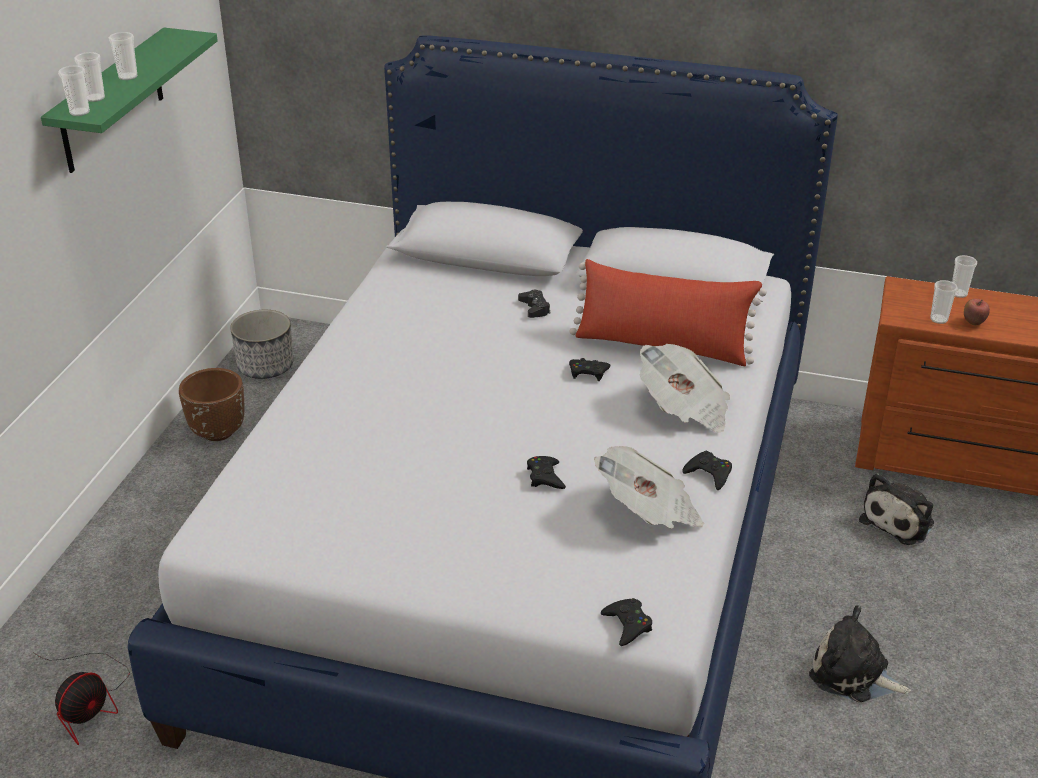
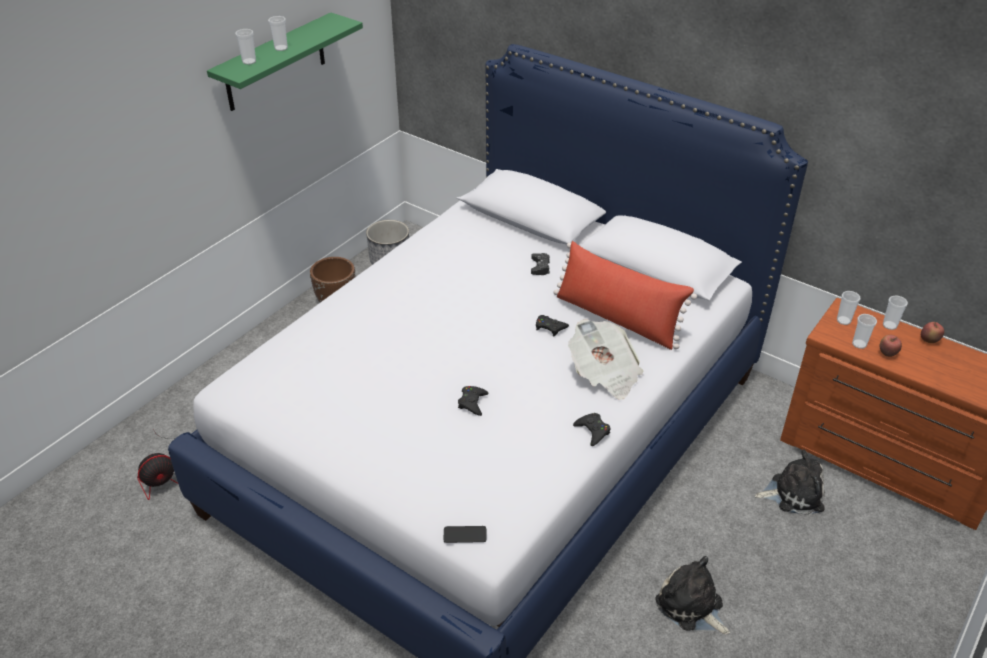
camera: 20 degrees right, 5 degrees up
(79, 112) = (232, 71): cup -> cup (843, 320)
(627, 625) = (465, 534): black game controller -> phone
(649, 512) = (530, 450): newspaper -> none
(899, 520) = (793, 493): plush toy -> plush toy turned 150 degrees counterclockwise
(1007, 300) = (929, 341): none -> apple

